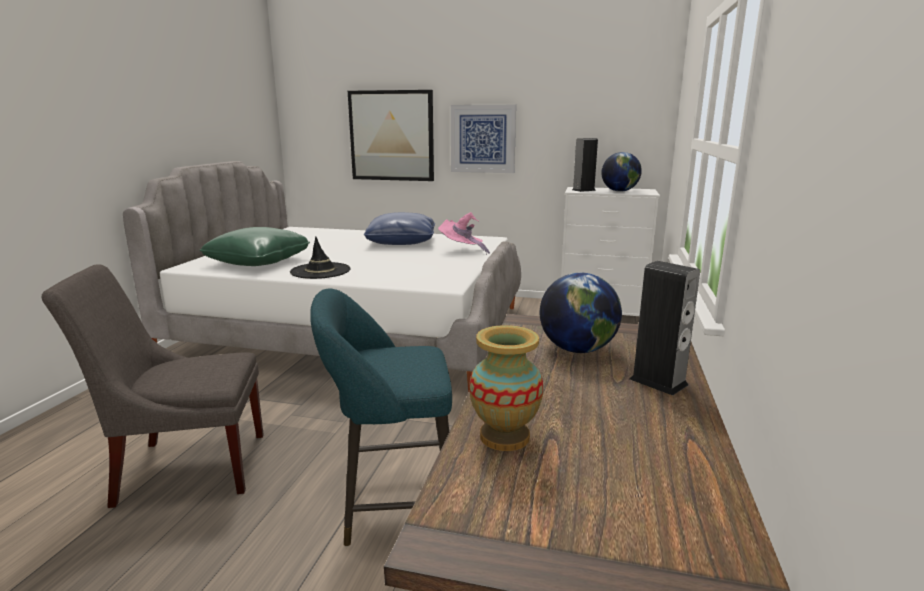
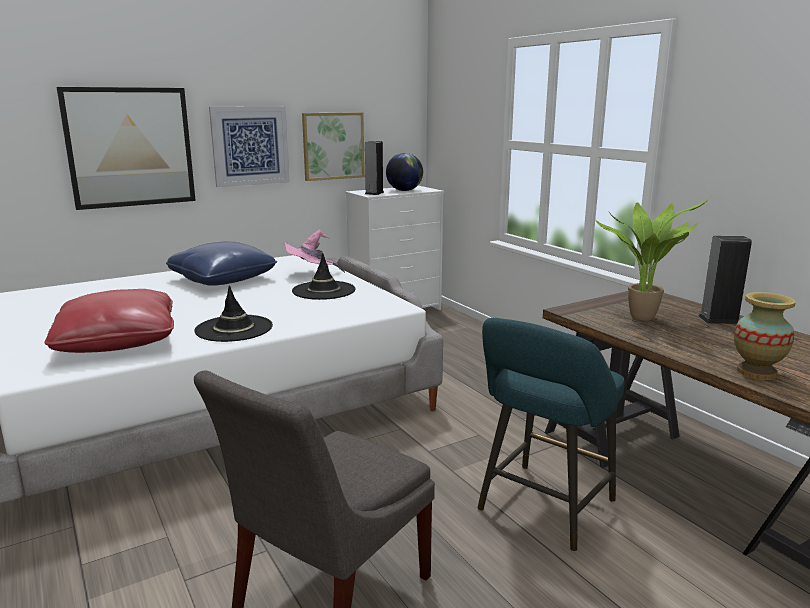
camera: 45 degrees left, 0 degrees up
(258, 262) = (118, 341): green pillow -> red pillow
(435, 263) = (323, 291): none -> black hat
(561, 142) = (333, 146): none -> picture
(577, 349) = (643, 317): globe -> potted plant

